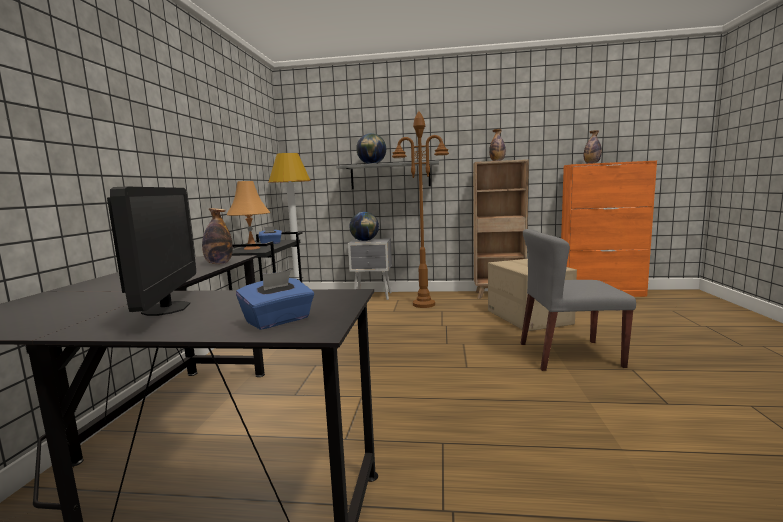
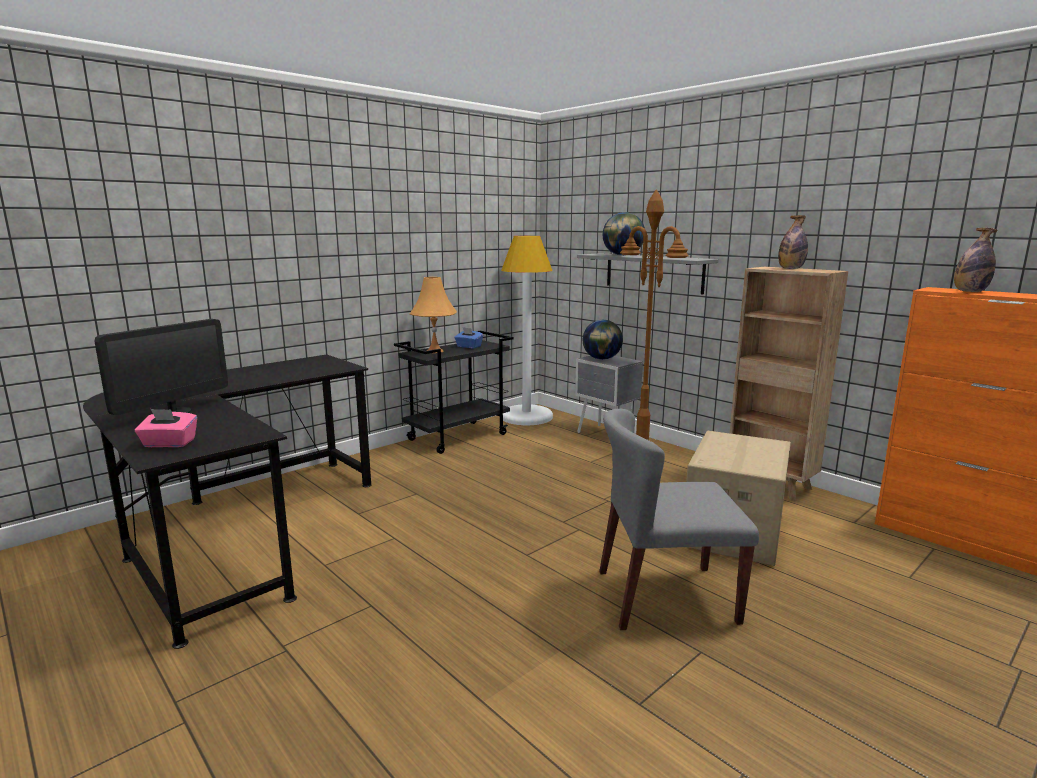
camera: 40 degrees right, 5 degrees up
(219, 263) = (317, 372): bottle -> none
(278, 321) = (169, 443): blue tissue box -> pink tissue box
(568, 355) = (665, 596): grey chair -> grey chair turned 45 degrees counterclockwise

